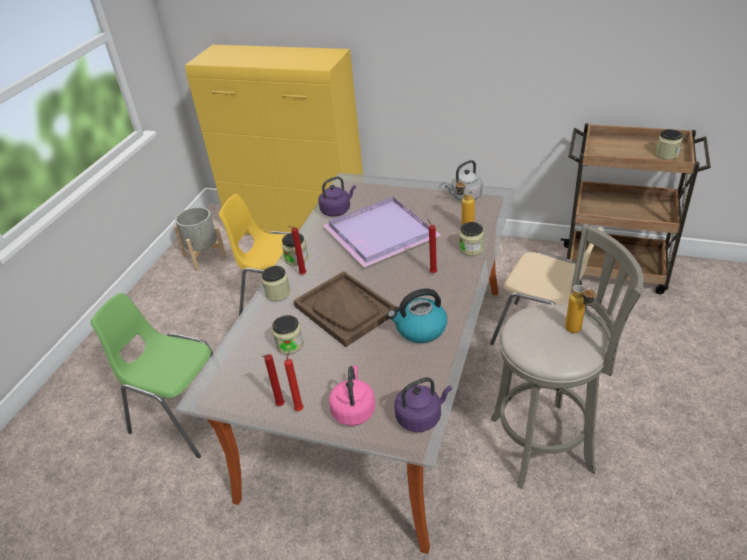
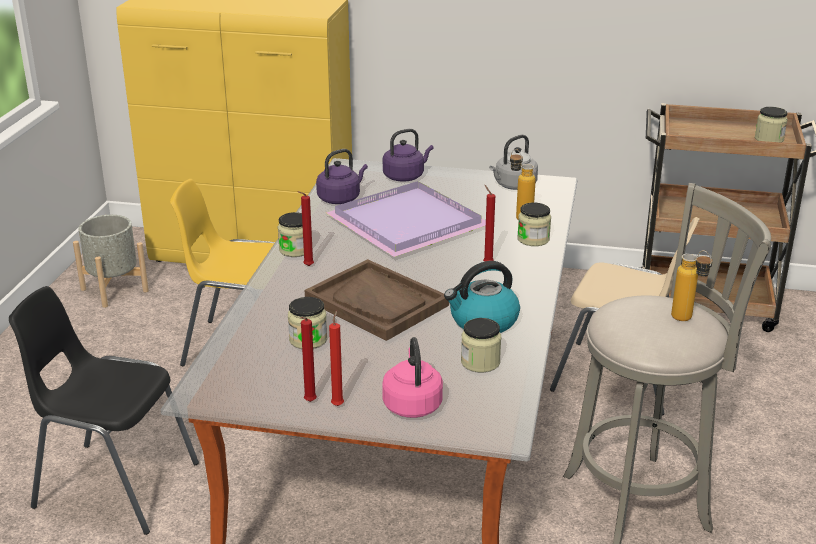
camera: 10 degrees left, 10 degrees down
(183, 416) = (115, 485): green chair -> black chair
(278, 293) = (278, 286): jar -> jar (480, 362)
(421, 417) = (503, 409): purple kettle -> purple kettle (405, 176)

